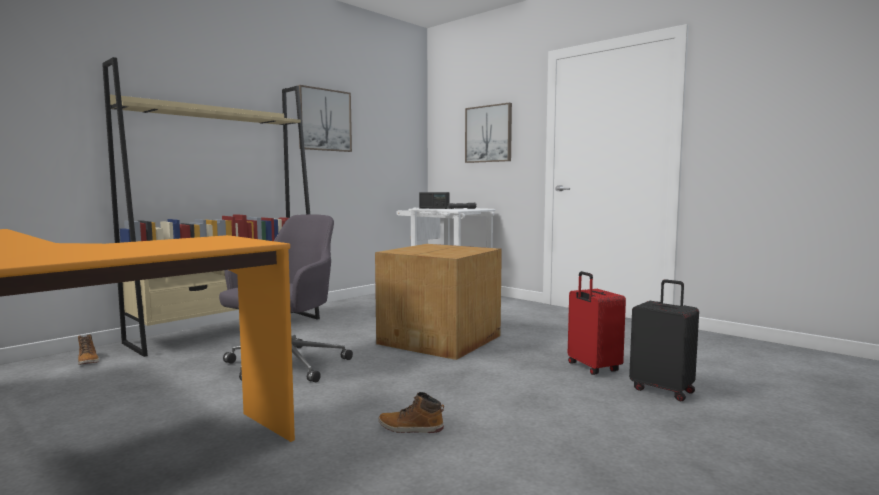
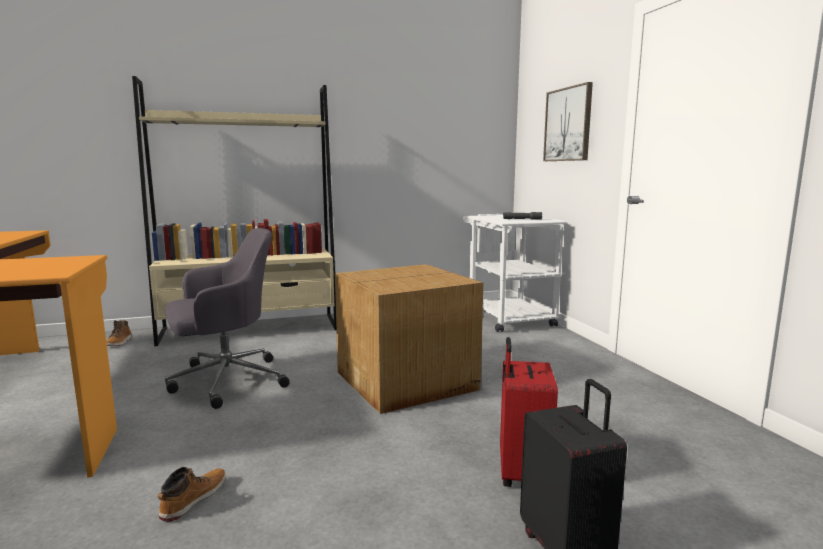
camera: 30 degrees right, 5 degrees up
(324, 120) = (374, 118): picture -> none
(410, 428) = (193, 499): boot -> boot turned 75 degrees clockwise
(434, 208) = (495, 217): radio -> none

